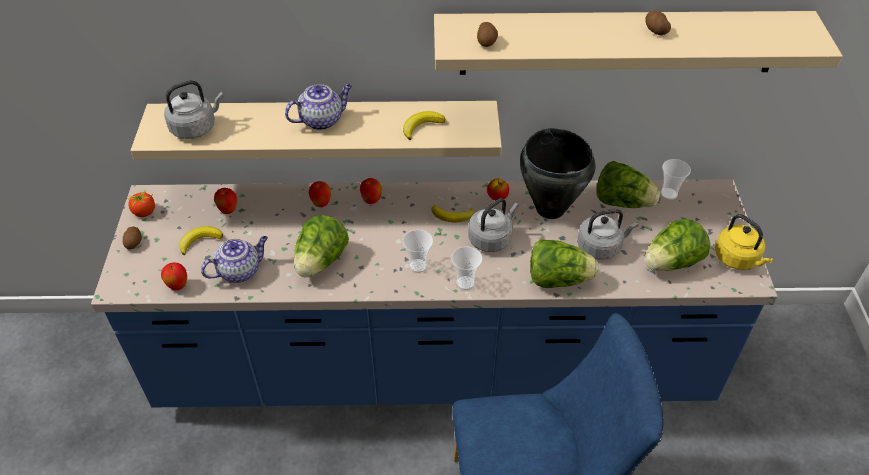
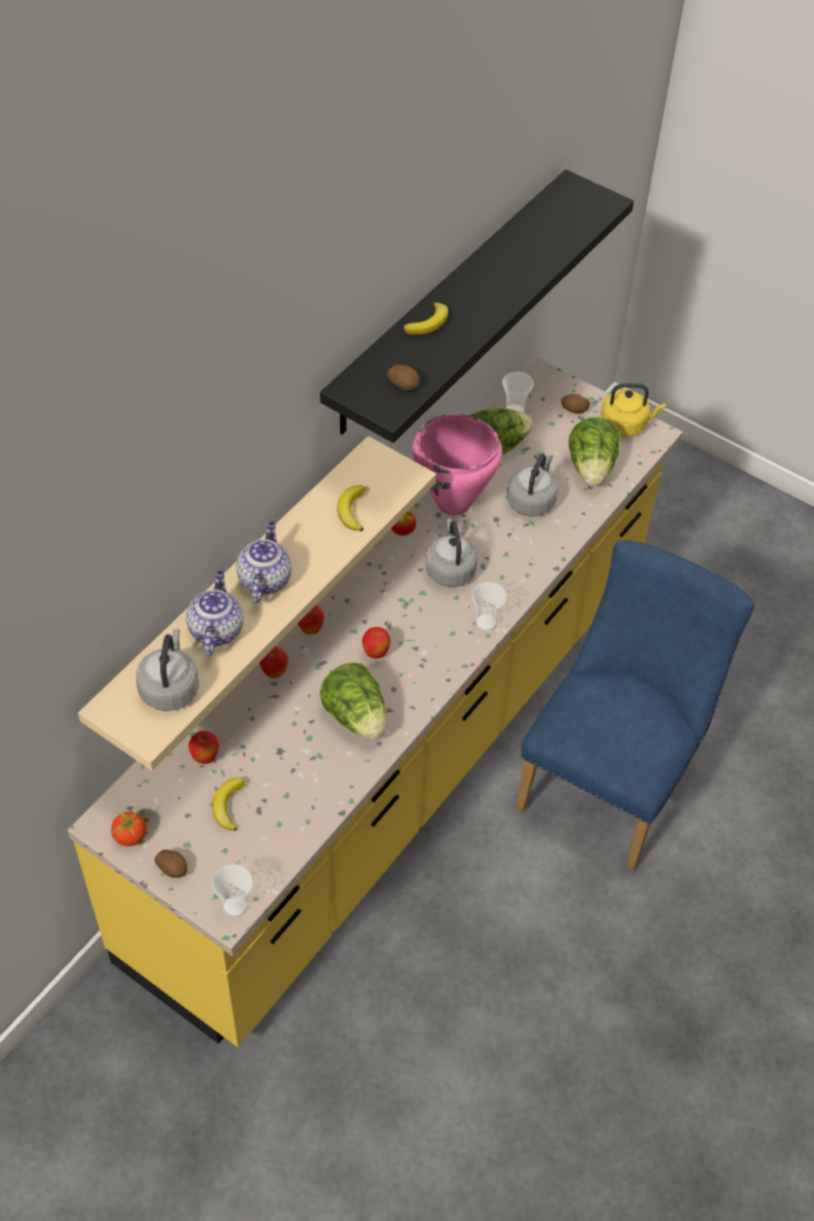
camera: 55 degrees left, 5 degrees up
(178, 286) = (279, 856): apple -> apple (376, 653)
(240, 271) = (306, 791): teapot -> teapot (215, 630)
(418, 266) = (433, 644): cup -> cup (235, 906)
(434, 367) = (400, 759): blue counter -> yellow counter
(453, 216) = (393, 579): banana -> banana (429, 323)
(550, 209) = (454, 503): black cooking pot -> pink cooking pot
(558, 279) = (540, 555): lettuce -> none
(619, 43) = (449, 303): beige shelf -> black shelf
(655, 30) = (496, 274): potato -> potato (574, 410)

